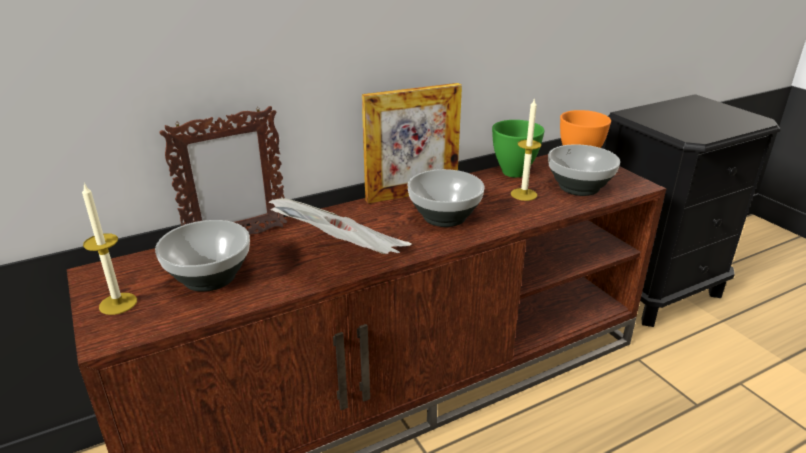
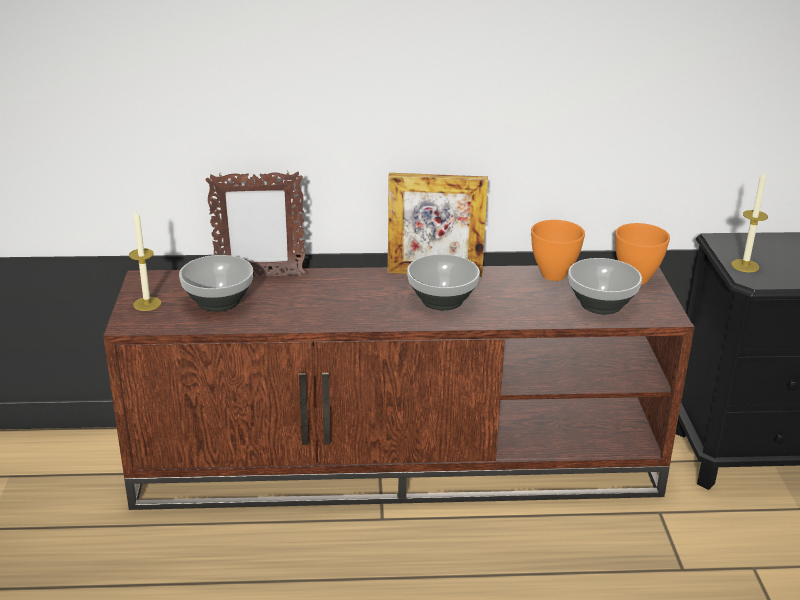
camera: 25 degrees right, 0 degrees up
(345, 258) = (329, 313): newspaper -> none
(514, 172) = (555, 275): green bowl -> orange bowl
(523, 194) = (538, 298): candle -> candle (745, 266)

